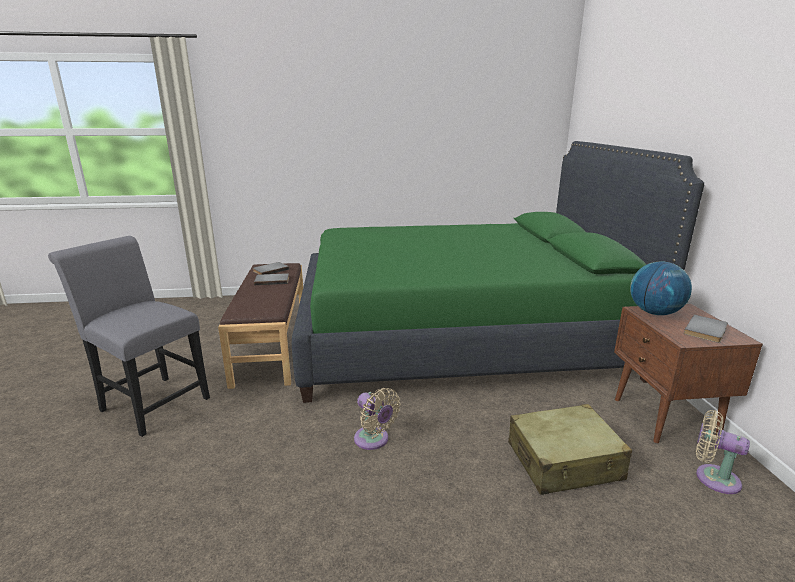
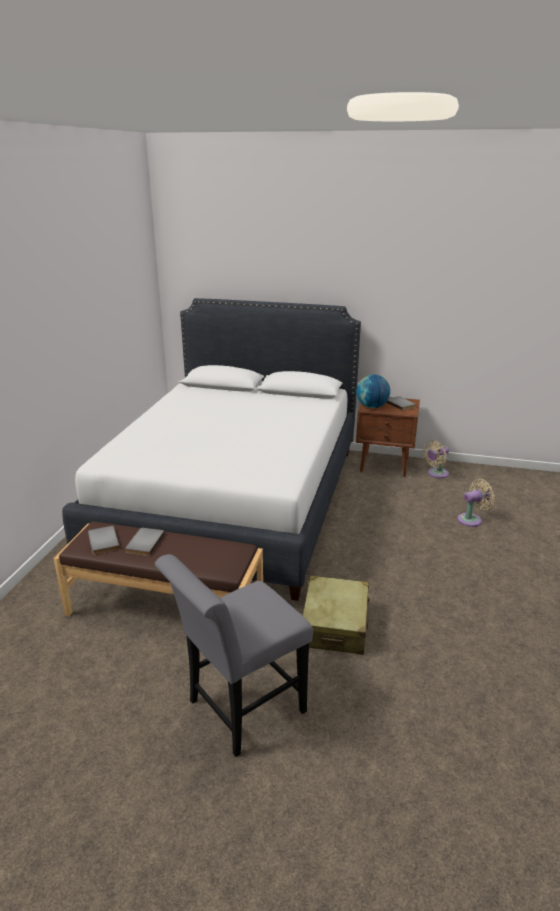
camera: 70 degrees left, 5 degrees up
(373, 440) = (366, 572): beige fan -> beige fan (471, 519)
(457, 336) = (235, 500): green bed -> white bed
(564, 461) = (412, 508): beige suitcase -> beige suitcase (335, 625)

